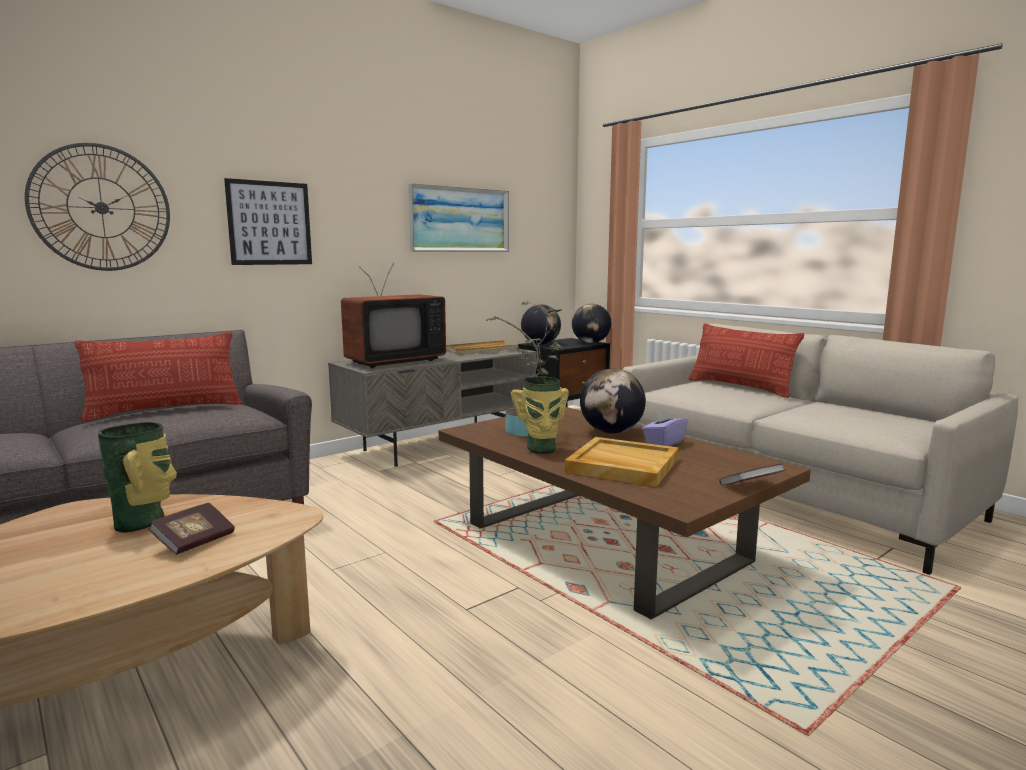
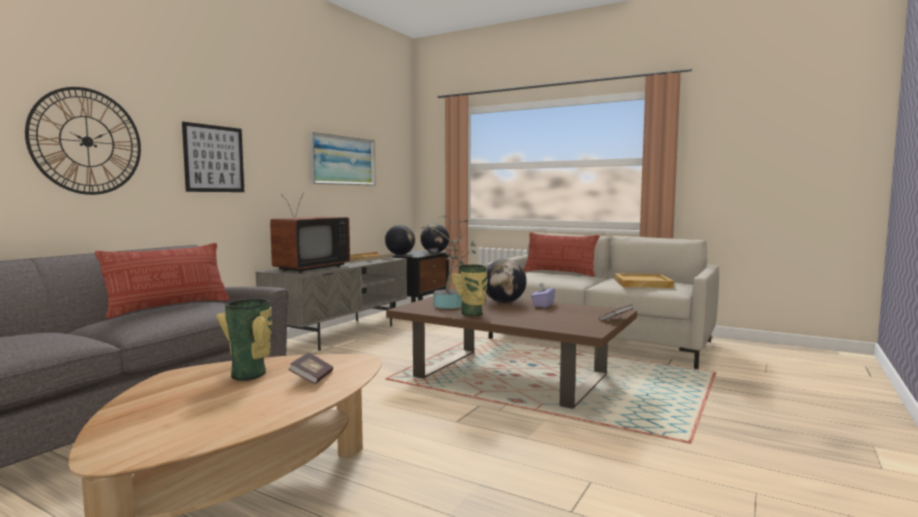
camera: 20 degrees left, 5 degrees down
(621, 465) = (533, 317): beige tray -> beige tray (642, 283)

